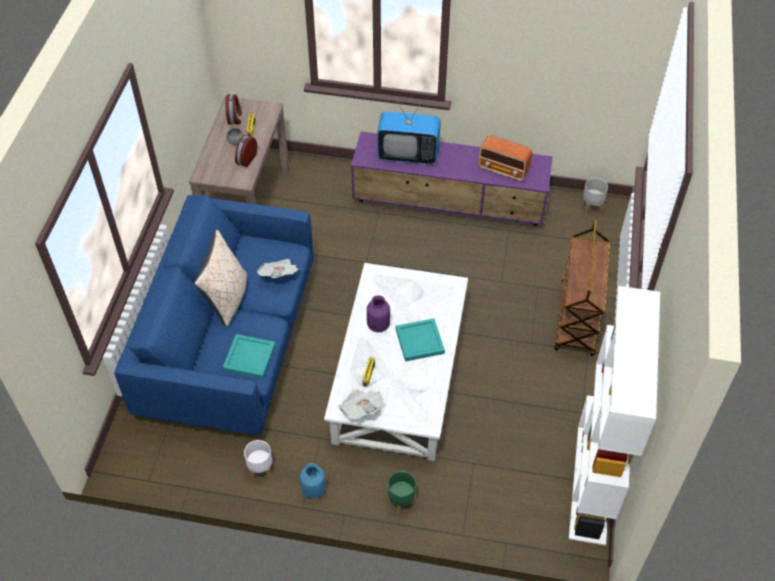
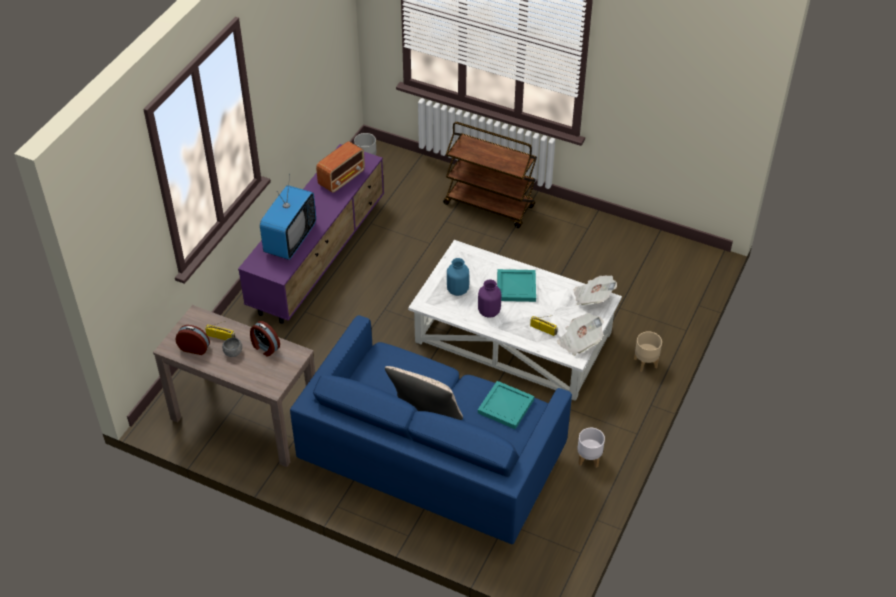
camera: 75 degrees left, 5 degrees down
(279, 275) = (409, 367): newspaper -> newspaper (593, 297)
(313, 490) = (621, 422): blue vase -> blue vase (458, 290)
(401, 500) = (645, 363): green planter -> beige planter
(592, 484) = (656, 241): white bookcase -> none

